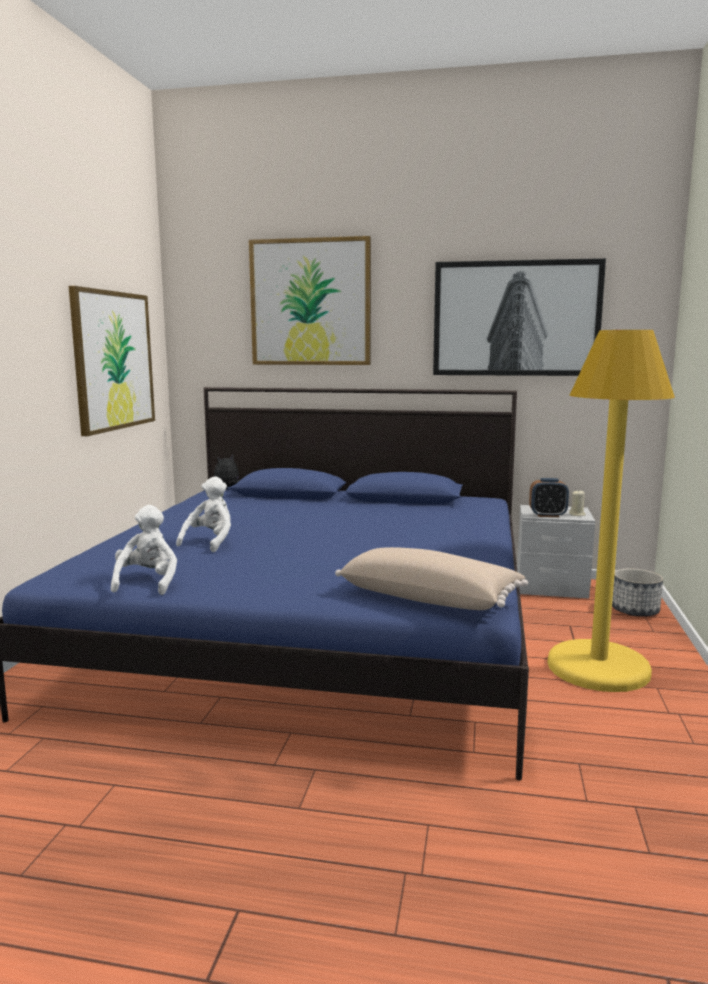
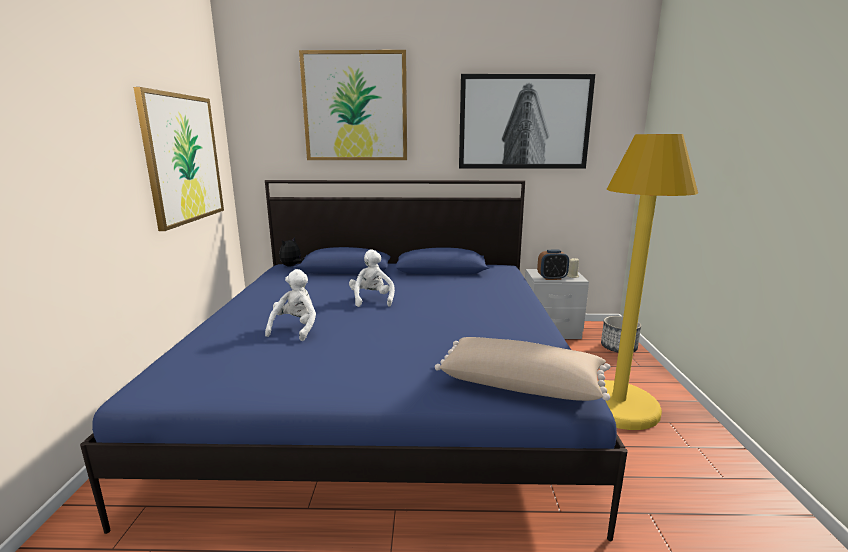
camera: 10 degrees left, 5 degrees up
(147, 583) = (247, 386): white plush toy -> white plush toy (372, 299)

